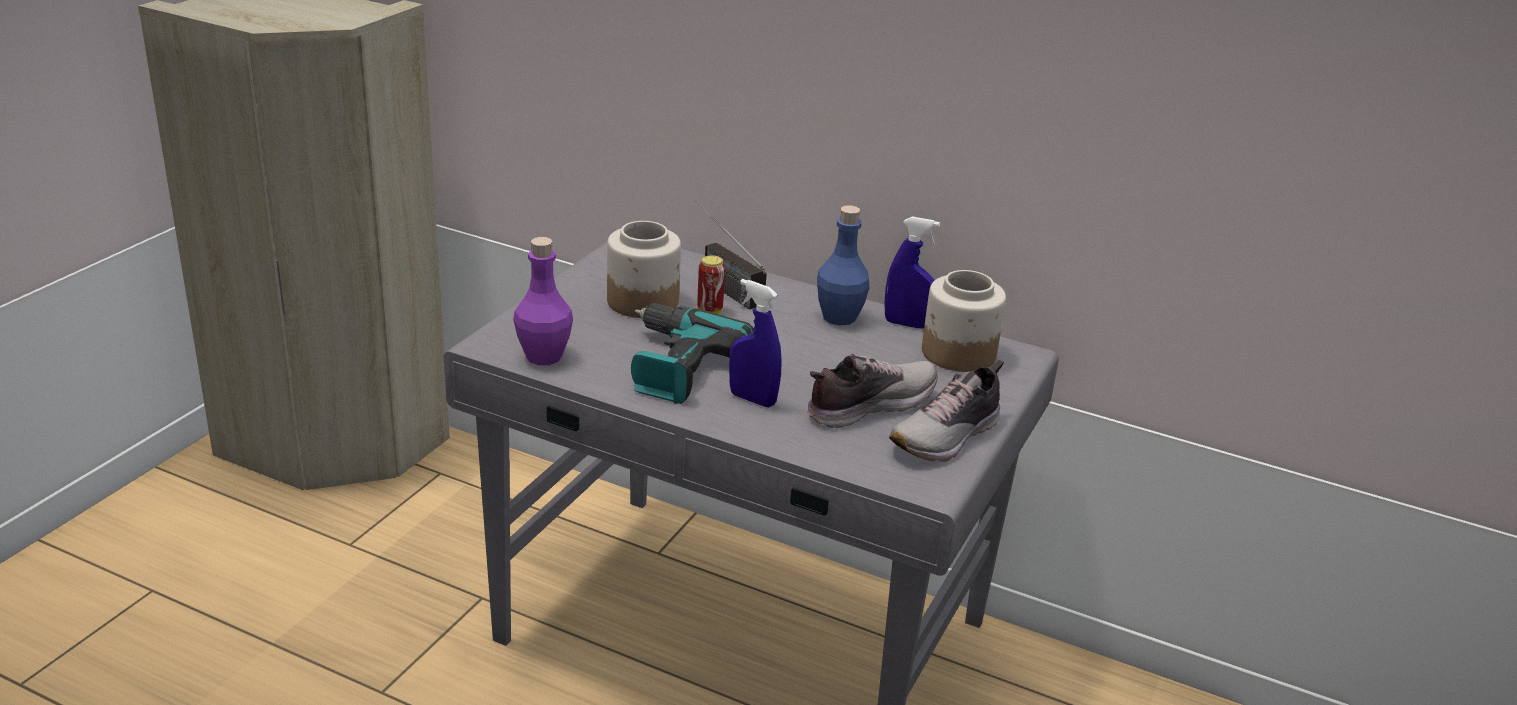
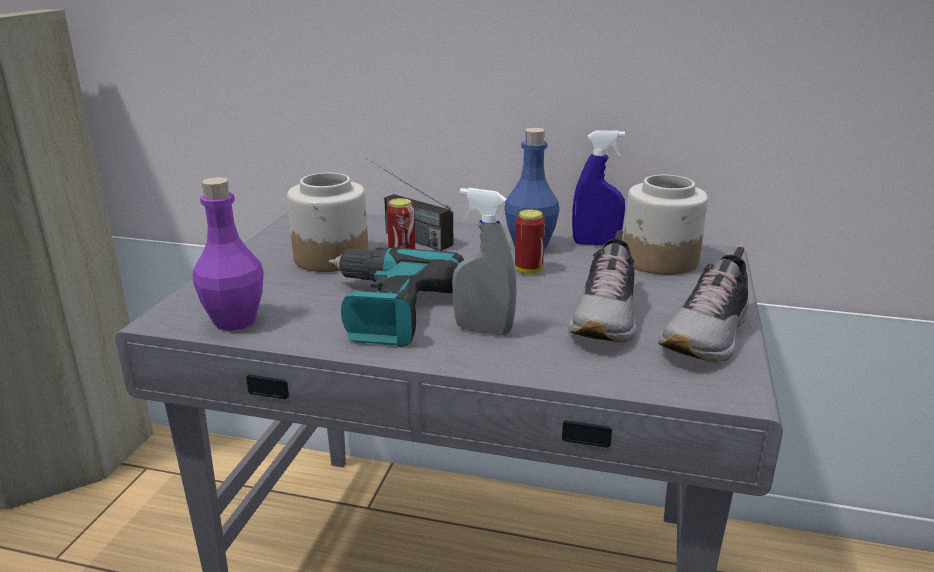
camera: 10 degrees left, 5 degrees down
(752, 399) = (483, 330): blue spray bottle -> grey spray bottle
(823, 345) = (528, 270): none -> can
(868, 405) = (607, 318): shoe -> shoe turned 150 degrees clockwise

